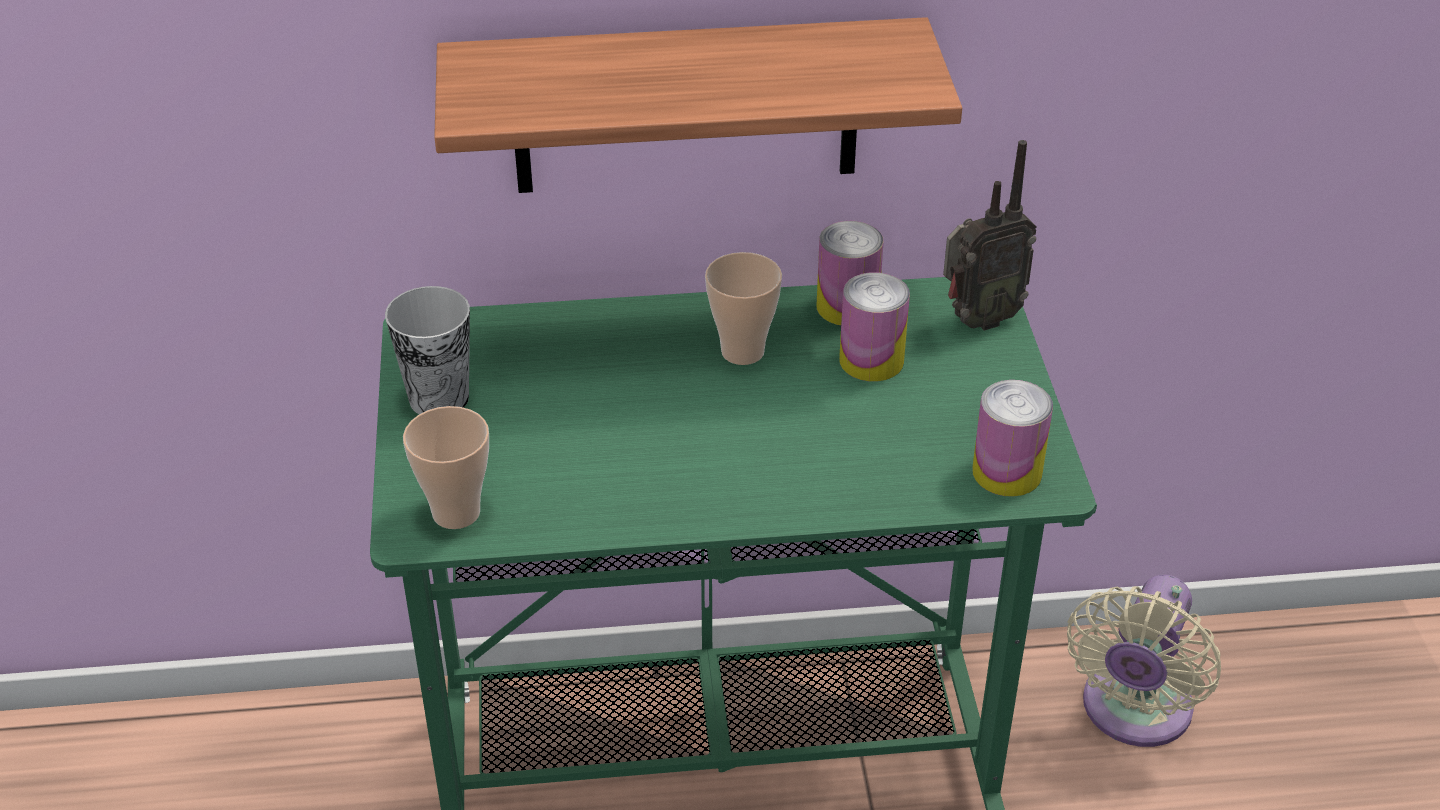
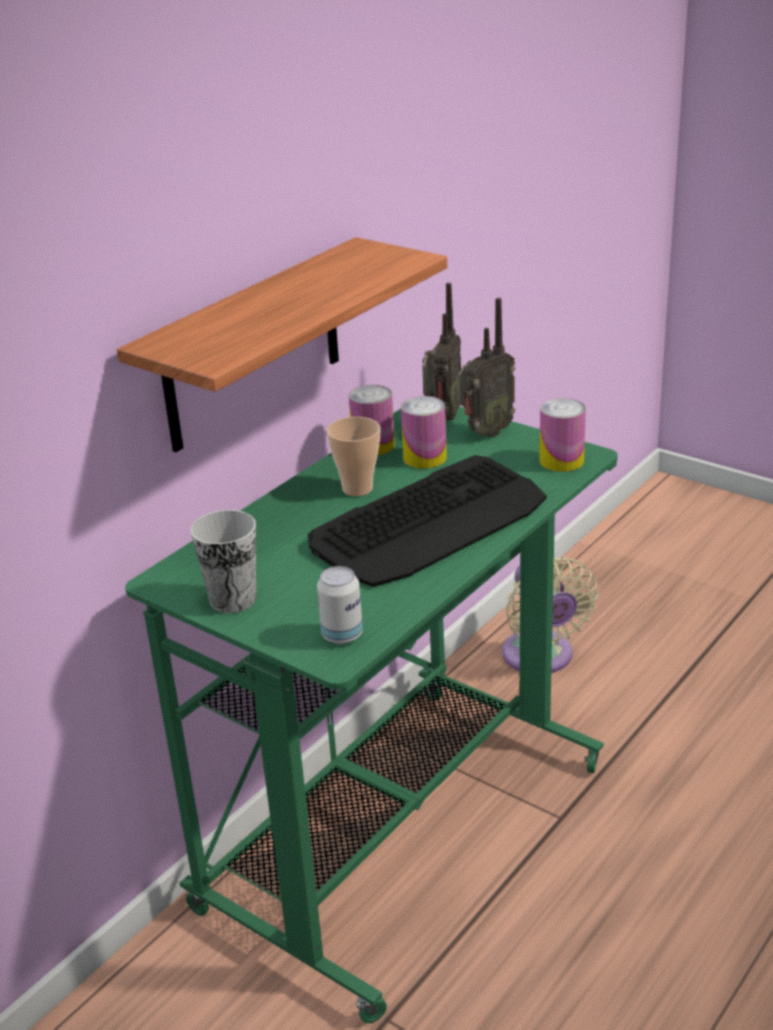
camera: 45 degrees left, 10 degrees down
(456, 513) = (342, 635): cup -> can
(739, 447) = (430, 522): none -> keyboard
(988, 373) = (484, 433): none -> radio

